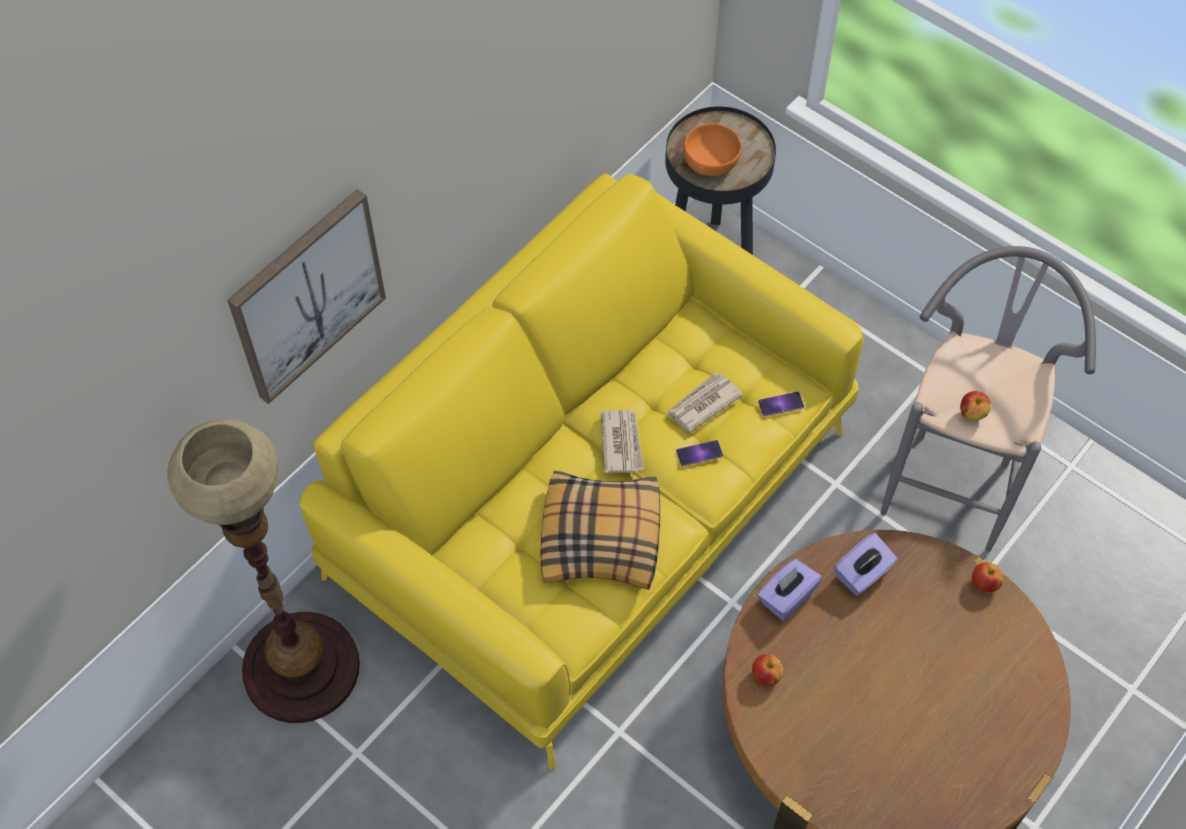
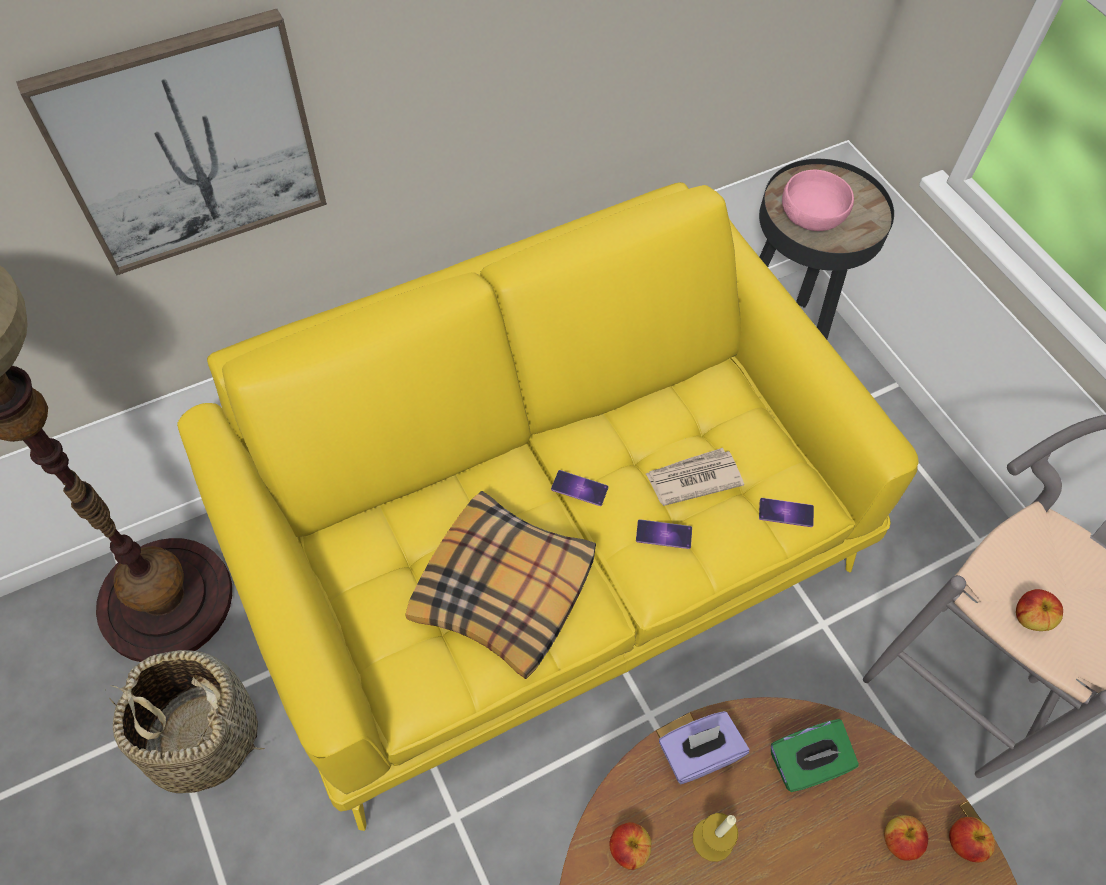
camera: 20 degrees right, 0 degrees up
(391, 755) = (202, 737): none -> basket
(621, 442) = (579, 488): newspaper -> phone
(711, 162) = (812, 216): orange bowl -> pink bowl
(819, 647) = (713, 839): none -> candle
(862, 574) = (806, 763): purple tissue box -> green tissue box
(942, 599) = (899, 841): none -> apple

